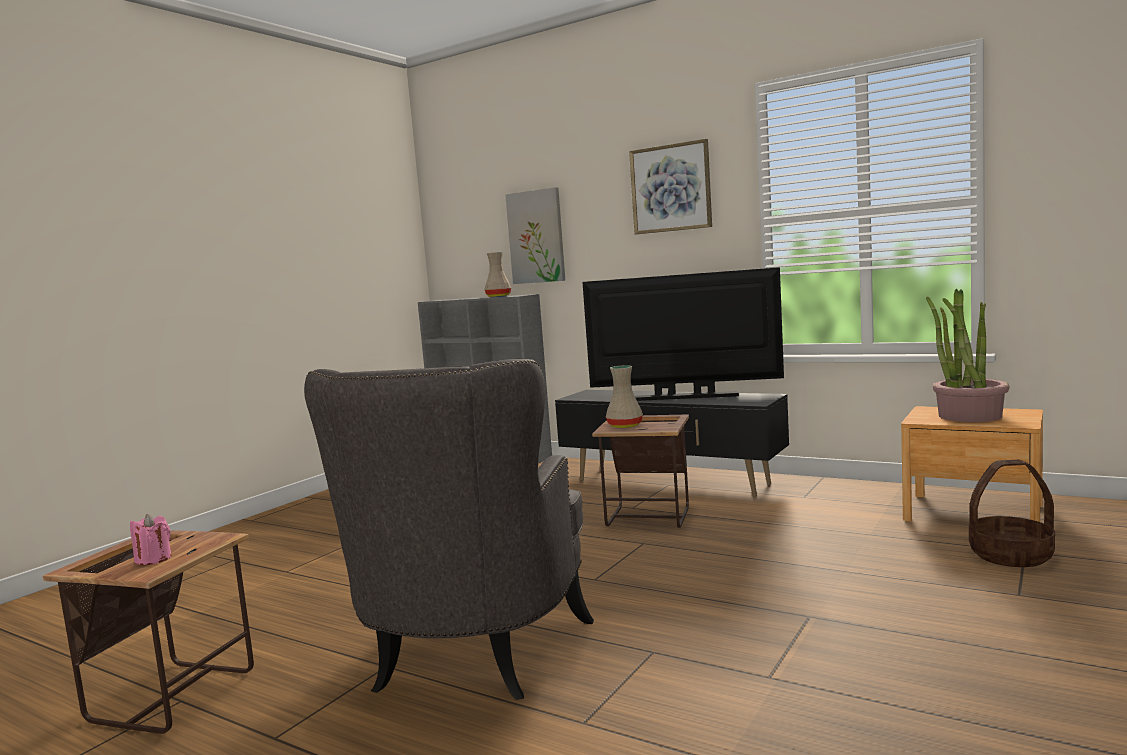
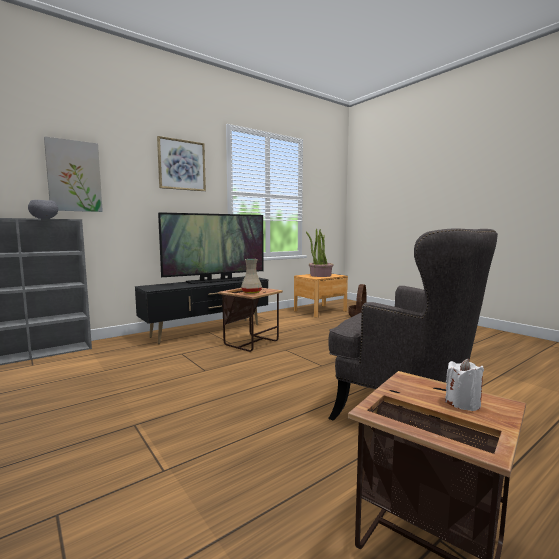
camera: 70 degrees left, 0 degrees up
(153, 559) = (462, 403): pink candle -> white candle
(498, 296) = (44, 218): beige vase -> grey bowl
(685, 396) = (215, 281): television -> television turned 150 degrees counterclockwise

